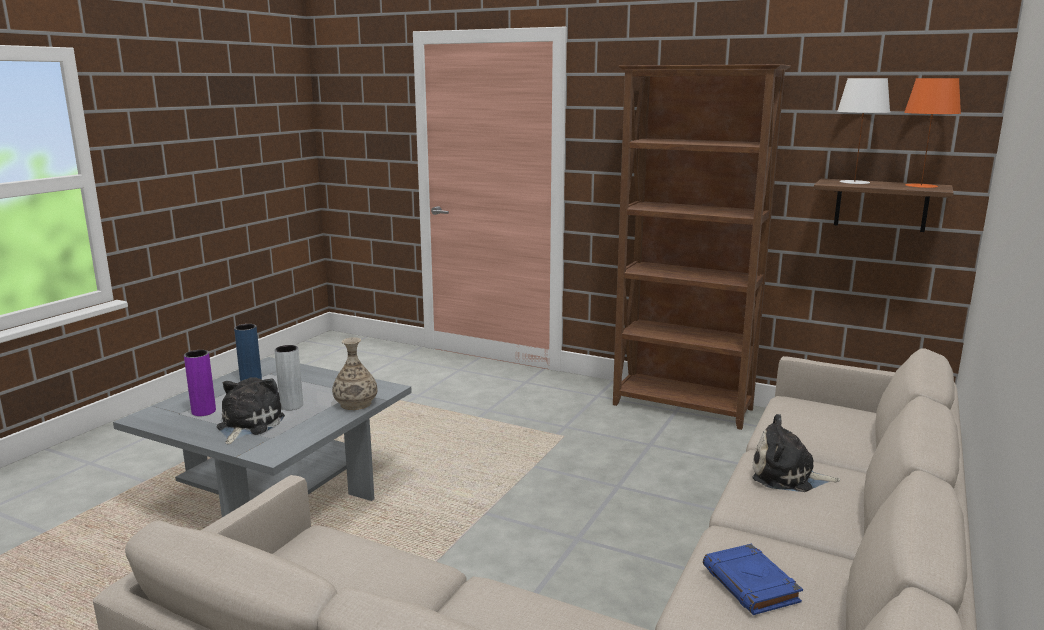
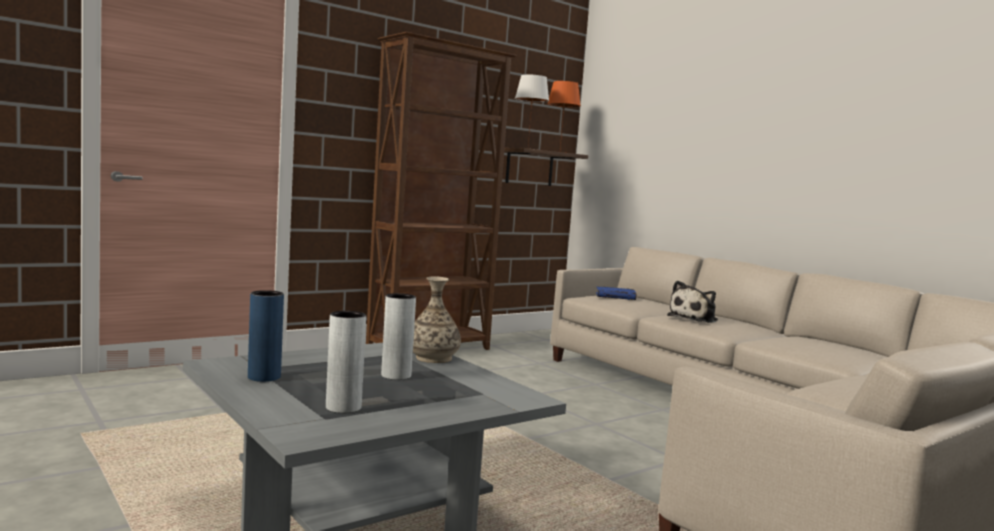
camera: 65 degrees left, 10 degrees down
(203, 411) = (343, 407): purple vase -> grey vase
(247, 425) = (427, 396): plush toy -> none
(751, 585) = (822, 348): blue book -> blue book (616, 296)

